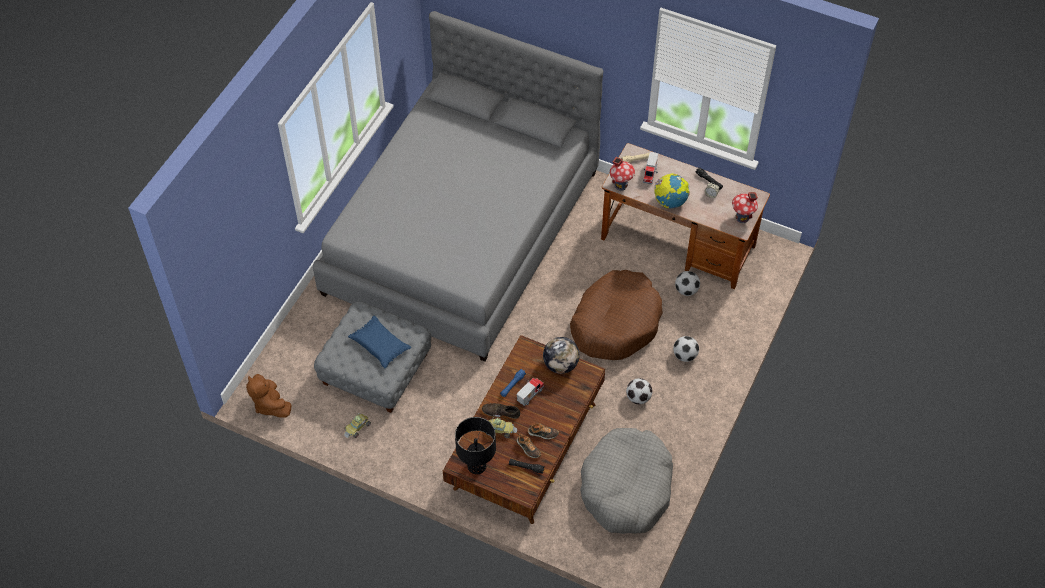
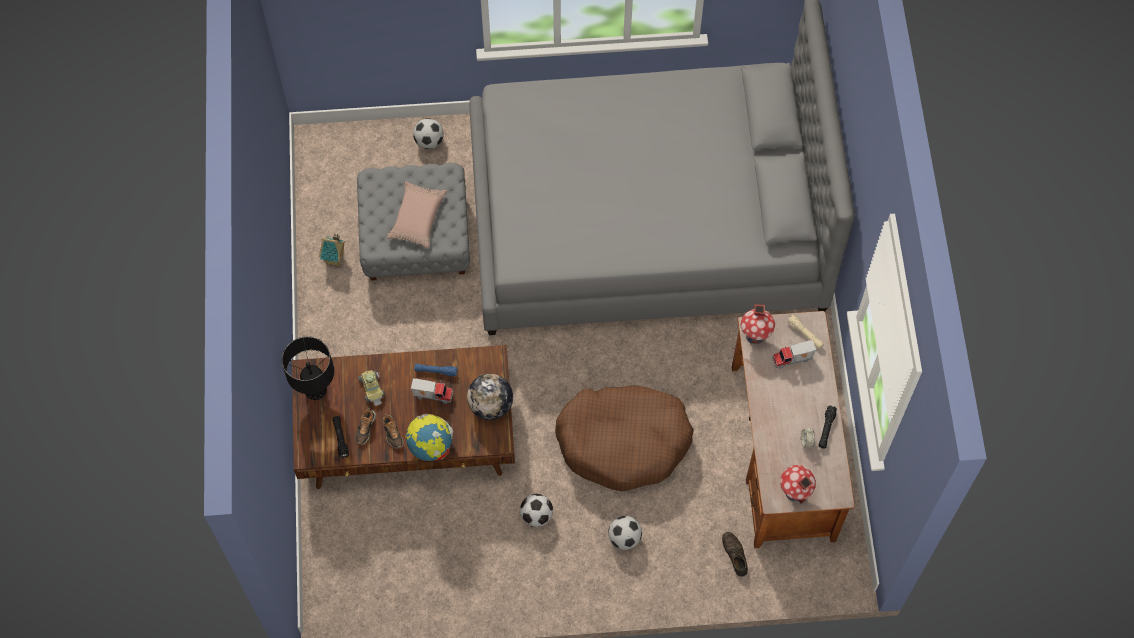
camera: 60 degrees right, 10 degrees up
(270, 404) = (315, 165): brown plush toy -> none
(357, 428) = (335, 259): toy car -> toy house
(379, 344) = (417, 217): blue pillow -> beige pillow
(501, 412) = (394, 378): brown shoe -> brown shoe (735, 555)
(626, 488) = (413, 561): grey dog bed -> none
(670, 202) = (765, 401): globe -> globe (431, 446)
(686, 290) = (718, 495): football -> football (429, 141)

